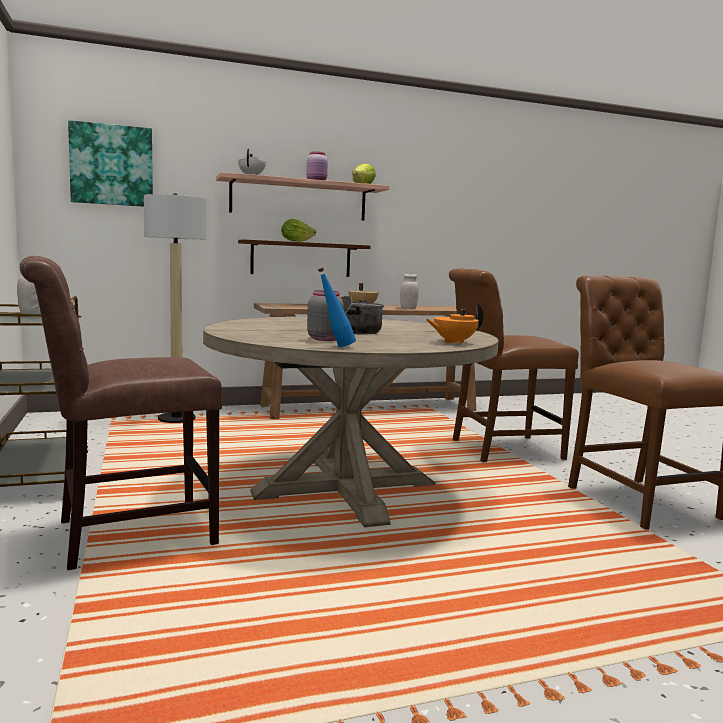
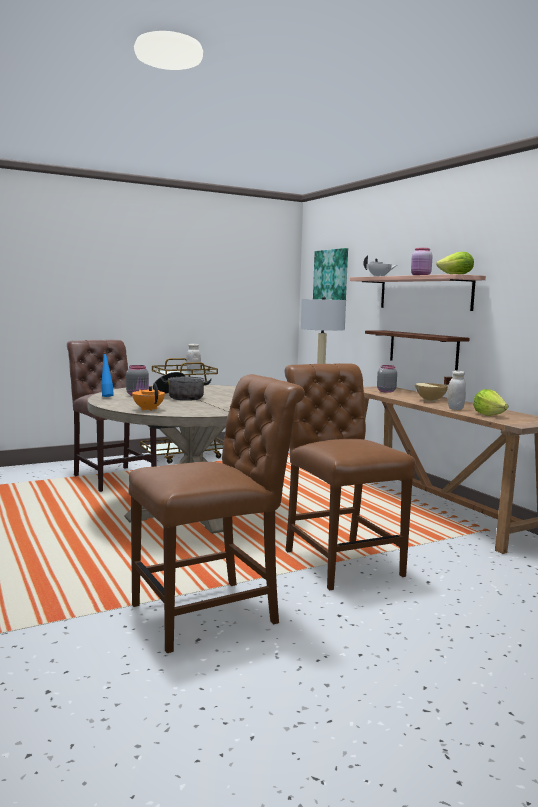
camera: 80 degrees right, 0 degrees up
(296, 241) = (405, 333): lettuce -> lettuce (488, 415)
(300, 306) = (385, 391): none -> grey jar

